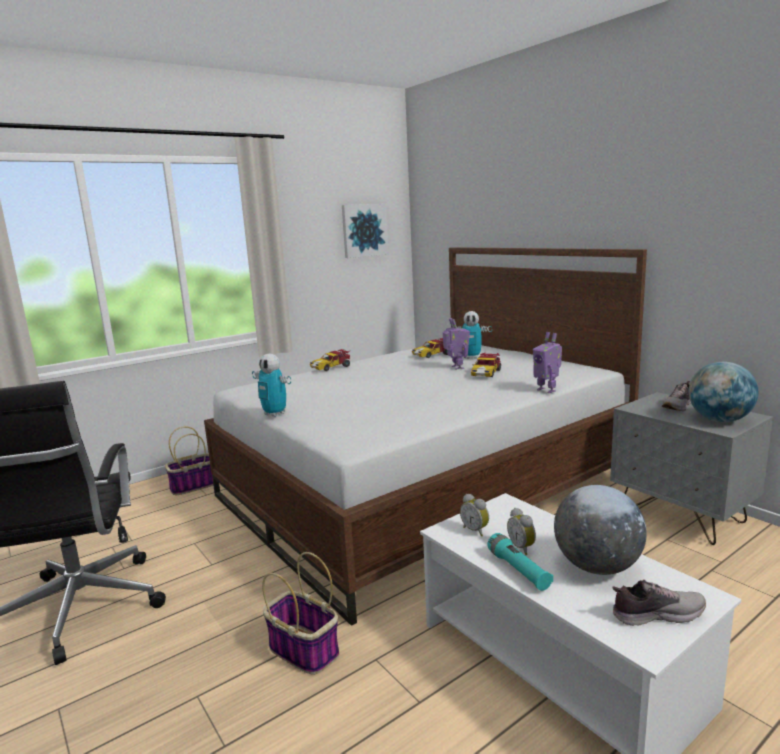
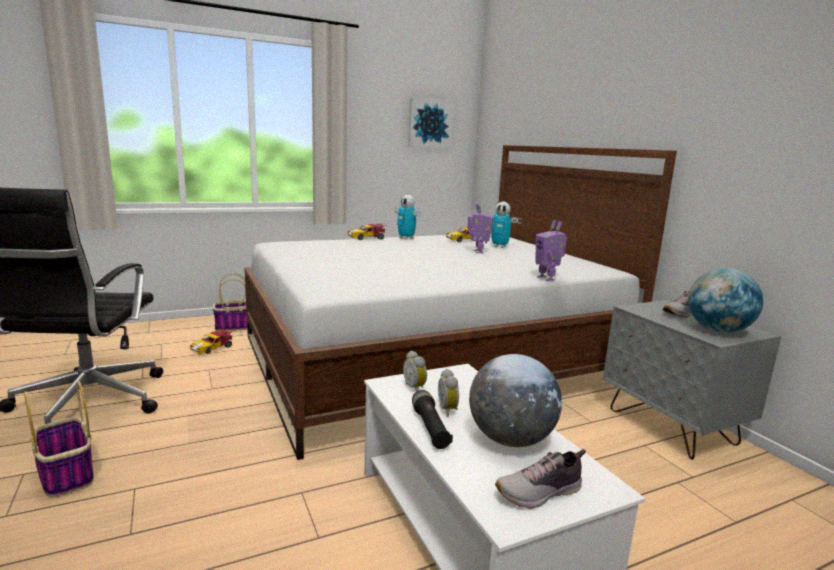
camera: 10 degrees right, 0 degrees up
(275, 414) = (284, 262): toy robot -> toy robot (406, 238)
(302, 650) = (243, 471): basket -> basket (66, 474)
(486, 373) = (501, 259): toy car -> toy car (213, 348)
(518, 570) = (430, 428): turquoise flashlight -> black flashlight
(655, 614) = (540, 493): shoe -> shoe turned 150 degrees clockwise

